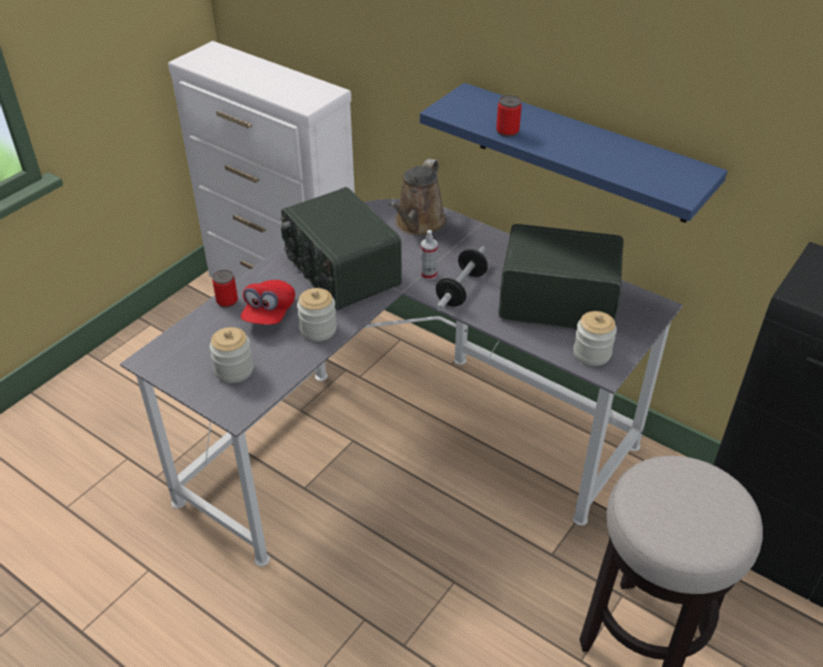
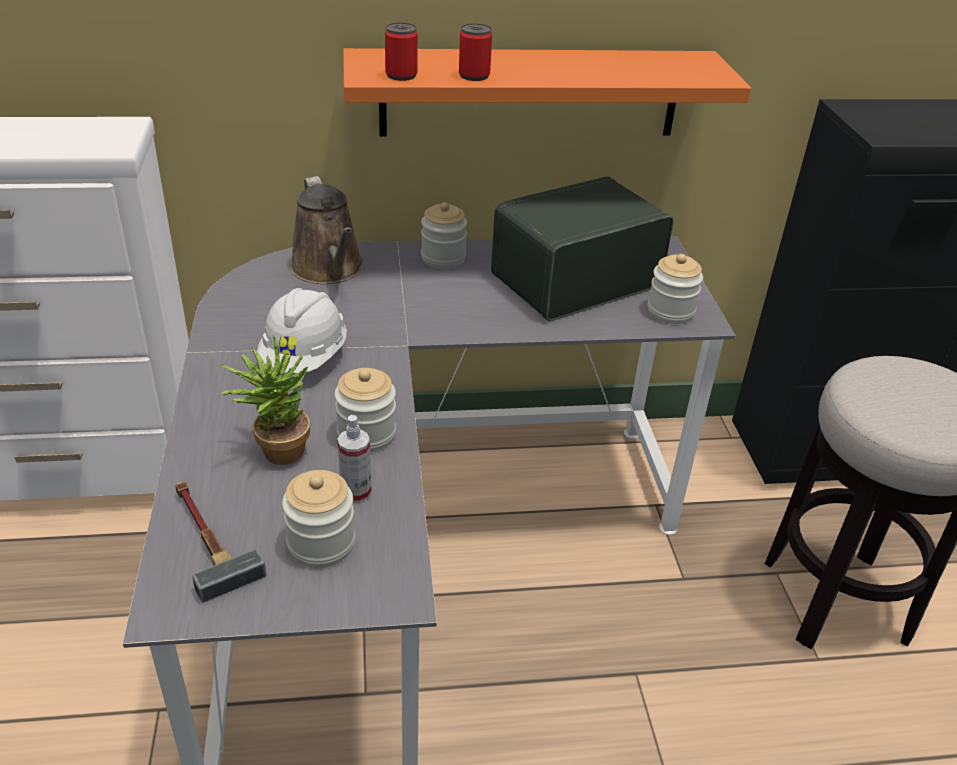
camera: 45 degrees left, 5 degrees down
(195, 338) = (206, 538): none -> hammer
(227, 301) = (192, 466): can -> can (401, 75)
(269, 314) = (276, 450): red cap -> potted plant
(340, 271) = (304, 358): radio -> white hard hat
(428, 274) = (413, 314): spray bottle -> spray bottle (356, 492)
(461, 289) = (469, 313): dumbbell -> none
(494, 247) = (443, 258): none -> jar
(582, 153) = (530, 93): blue shelf -> orange shelf

